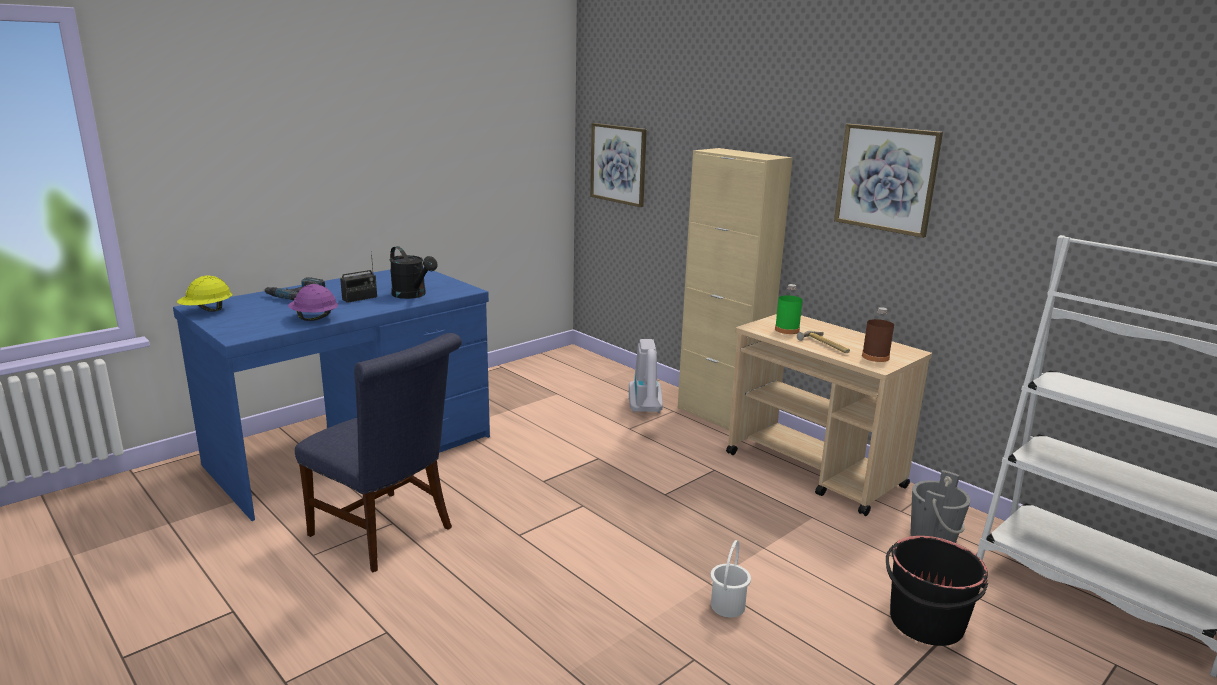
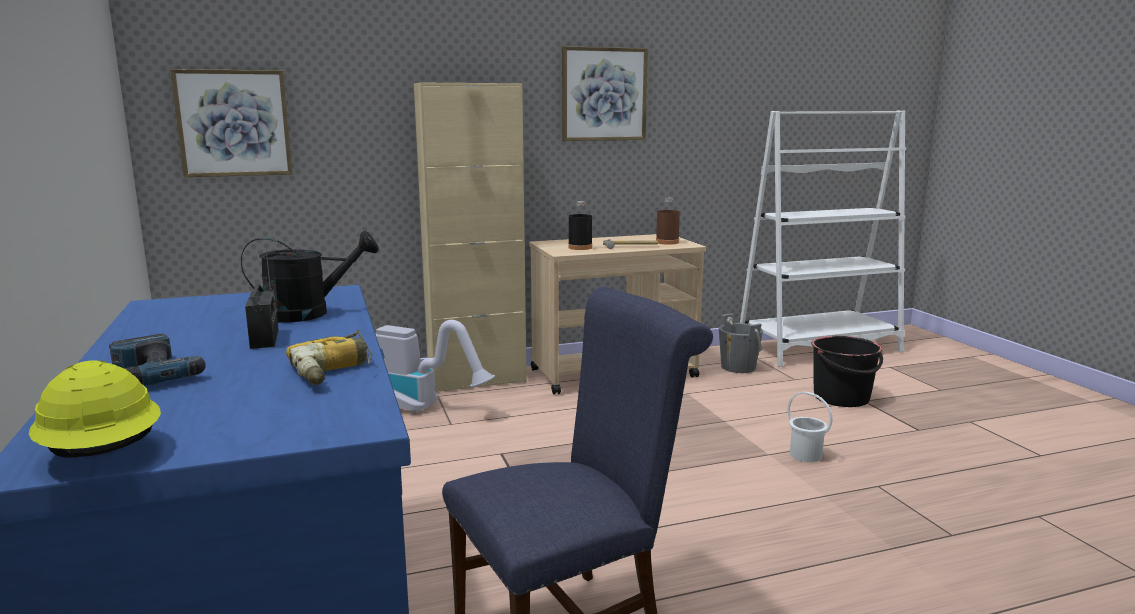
camera: 65 degrees left, 5 degrees down
(314, 318) = (335, 369): purple hard hat -> power drill
(787, 330) = (580, 247): green bottle -> black bottle

